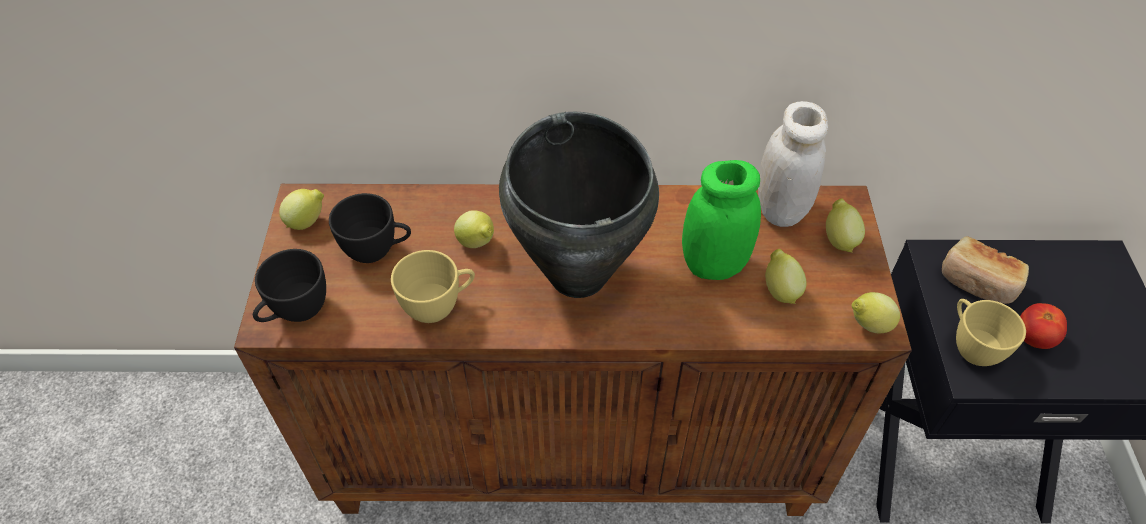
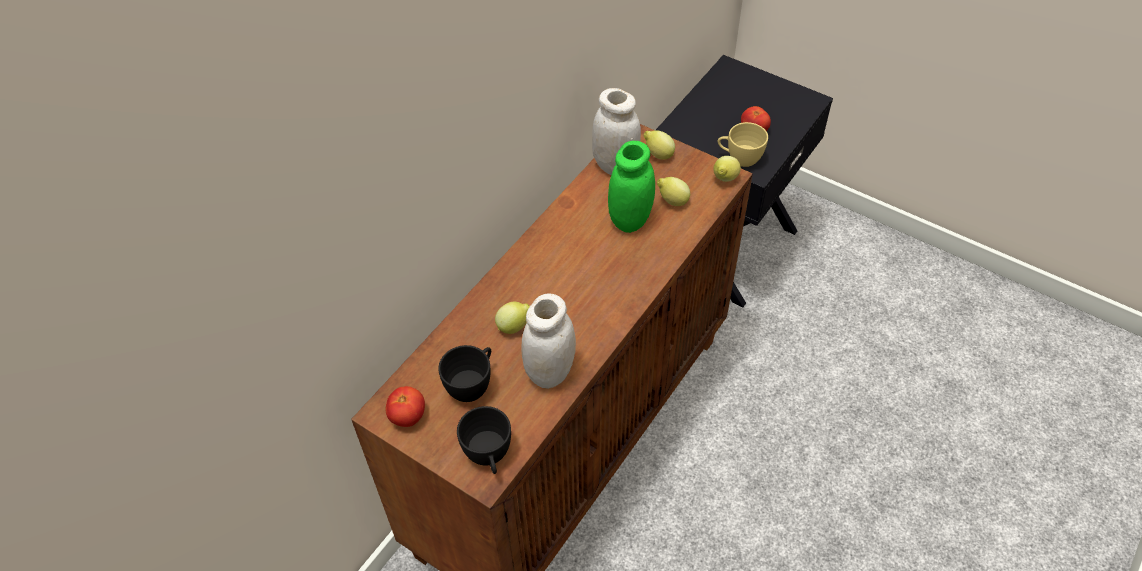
camera: 55 degrees left, 0 degrees up
(307, 222) = (408, 416): lemon -> tomato
(439, 306) = (550, 372): yellow cup -> white jar
(579, 274) = (584, 287): black cooking pot -> none
(977, 282) = (702, 128): bread -> none

